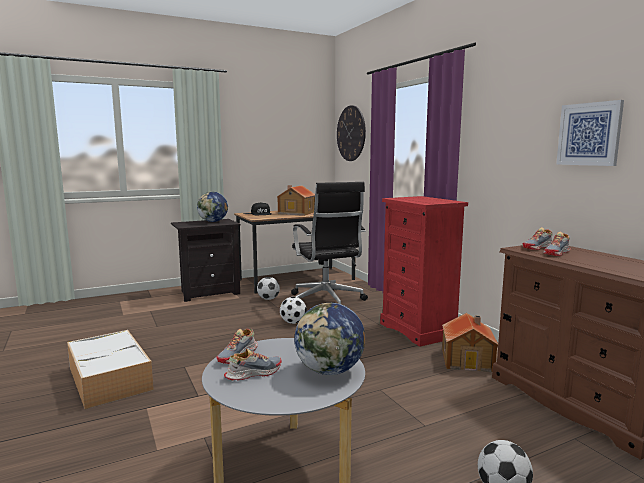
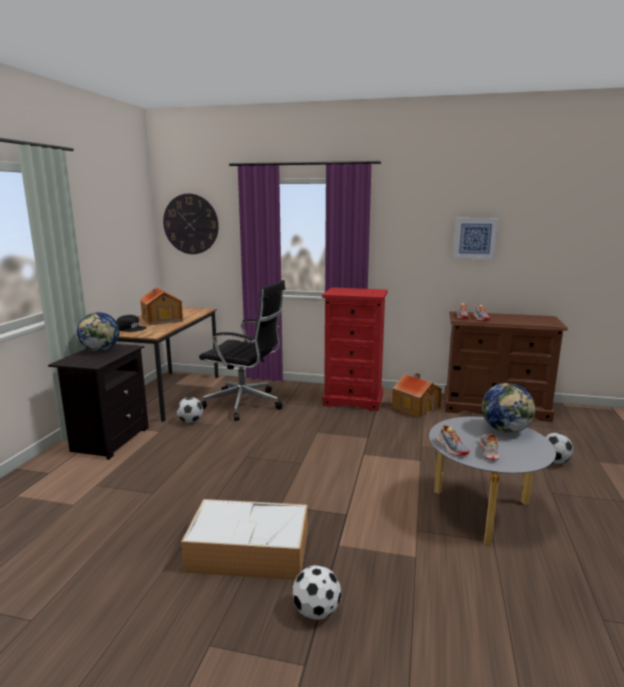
camera: 50 degrees left, 5 degrees up
(293, 322) = (264, 431): football -> football (315, 611)

